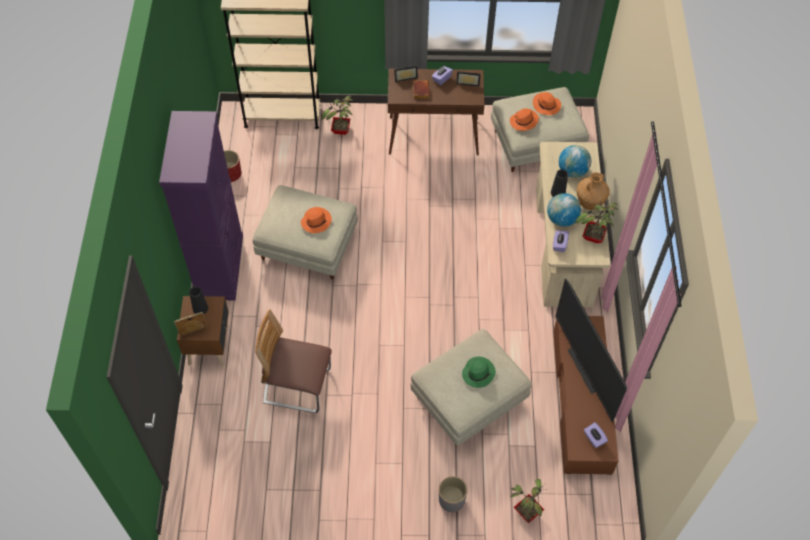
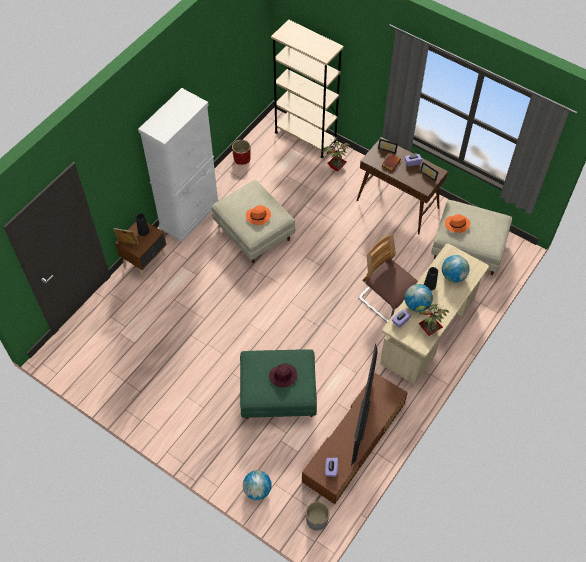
camera: 35 degrees right, 0 degrees up
(220, 266) = (189, 215): purple cabinet -> white cabinet
(297, 386) = (177, 318): chair -> chair (386, 300)
(451, 500) = (215, 451): grey planter -> grey planter (317, 520)
(468, 400) = (277, 394): beige ottoman -> green ottoman
(478, 373) = (283, 376): green hat -> purple hat
(526, 511) = (257, 490): potted plant -> globe
(546, 105) = (483, 222): orange hat -> none
(589, 203) = (447, 305): brown vase -> none

